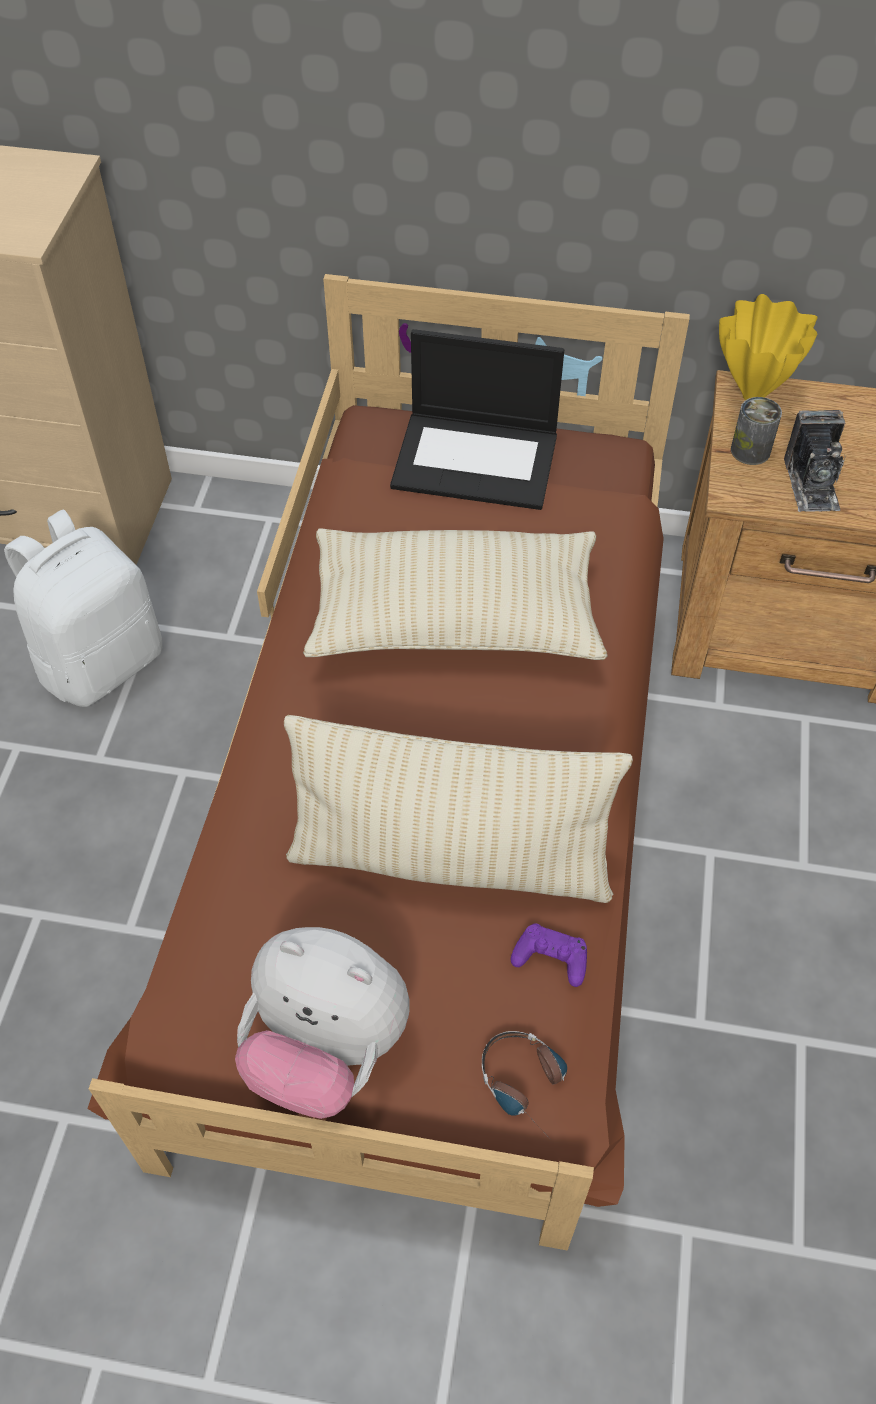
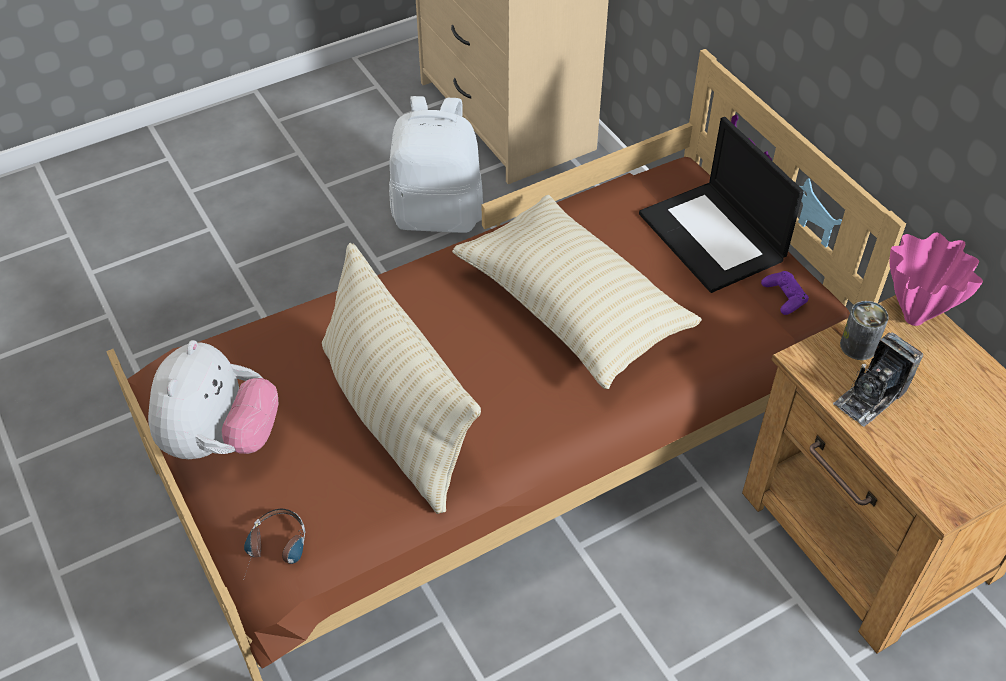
camera: 50 degrees right, 5 degrees down
(325, 1047) = (221, 440): plush toy -> plush toy turned 150 degrees counterclockwise
(550, 958) = (372, 509): purple game controller -> purple game controller (784, 296)
(752, 395) = (915, 317): yellow vase -> pink vase

